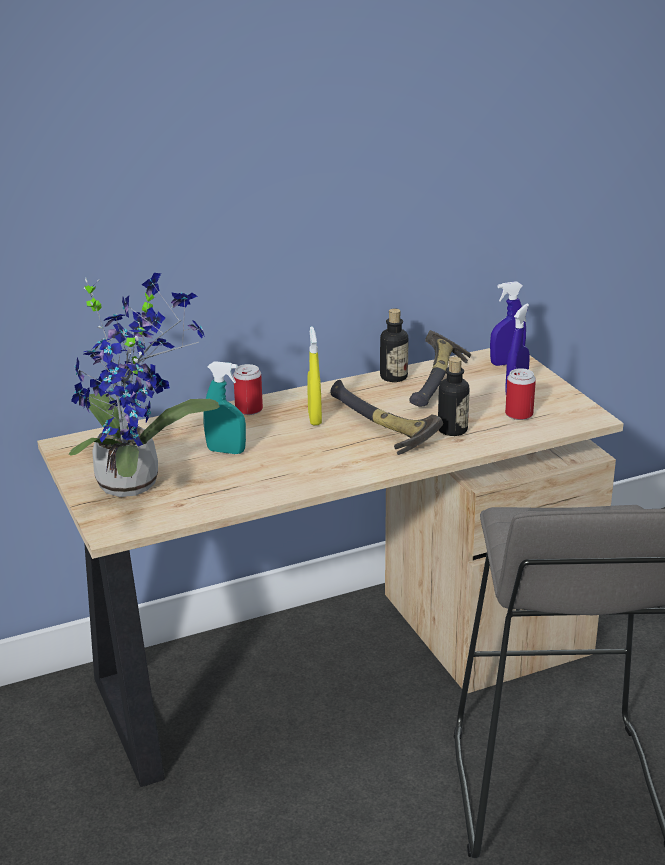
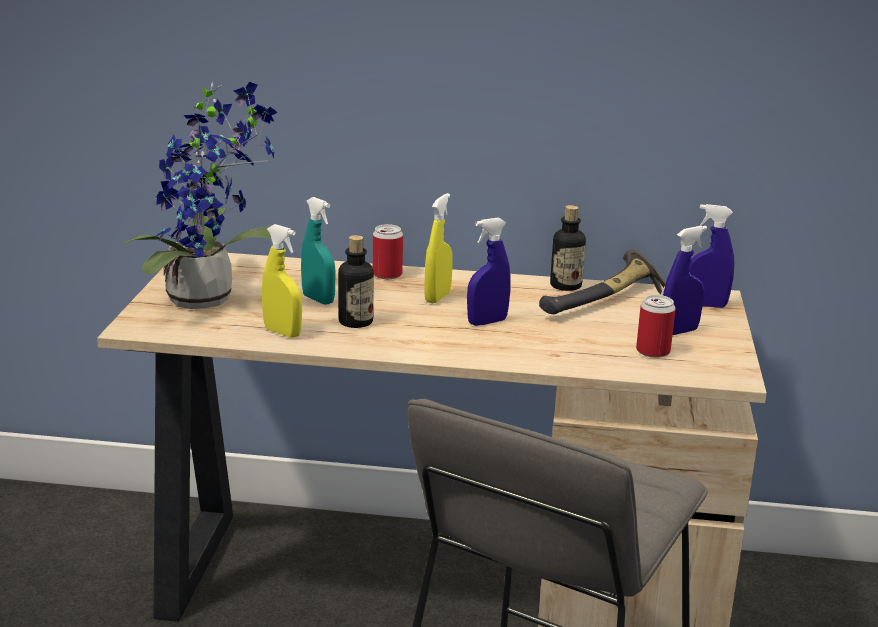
camera: 30 degrees right, 5 degrees down
(239, 491) = (282, 332): none -> yellow spray bottle
(379, 428) = (487, 322): hammer -> blue spray bottle
(452, 430) = (560, 344): bottle -> bottle (355, 322)

